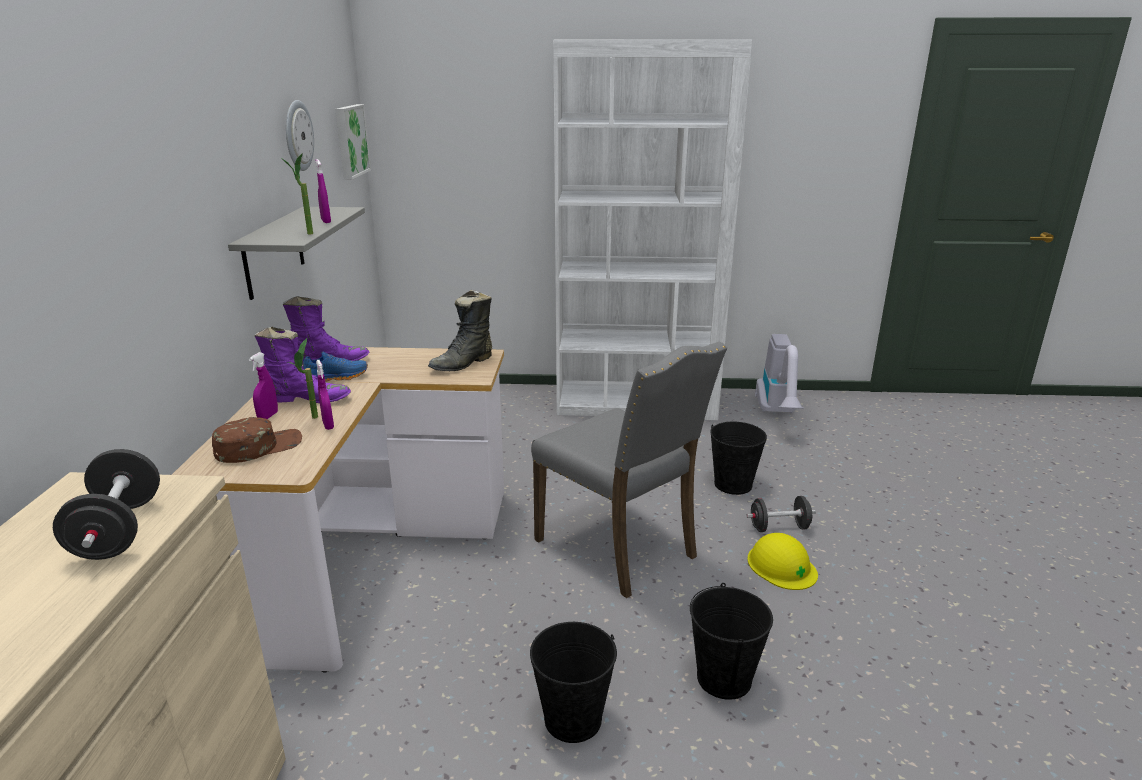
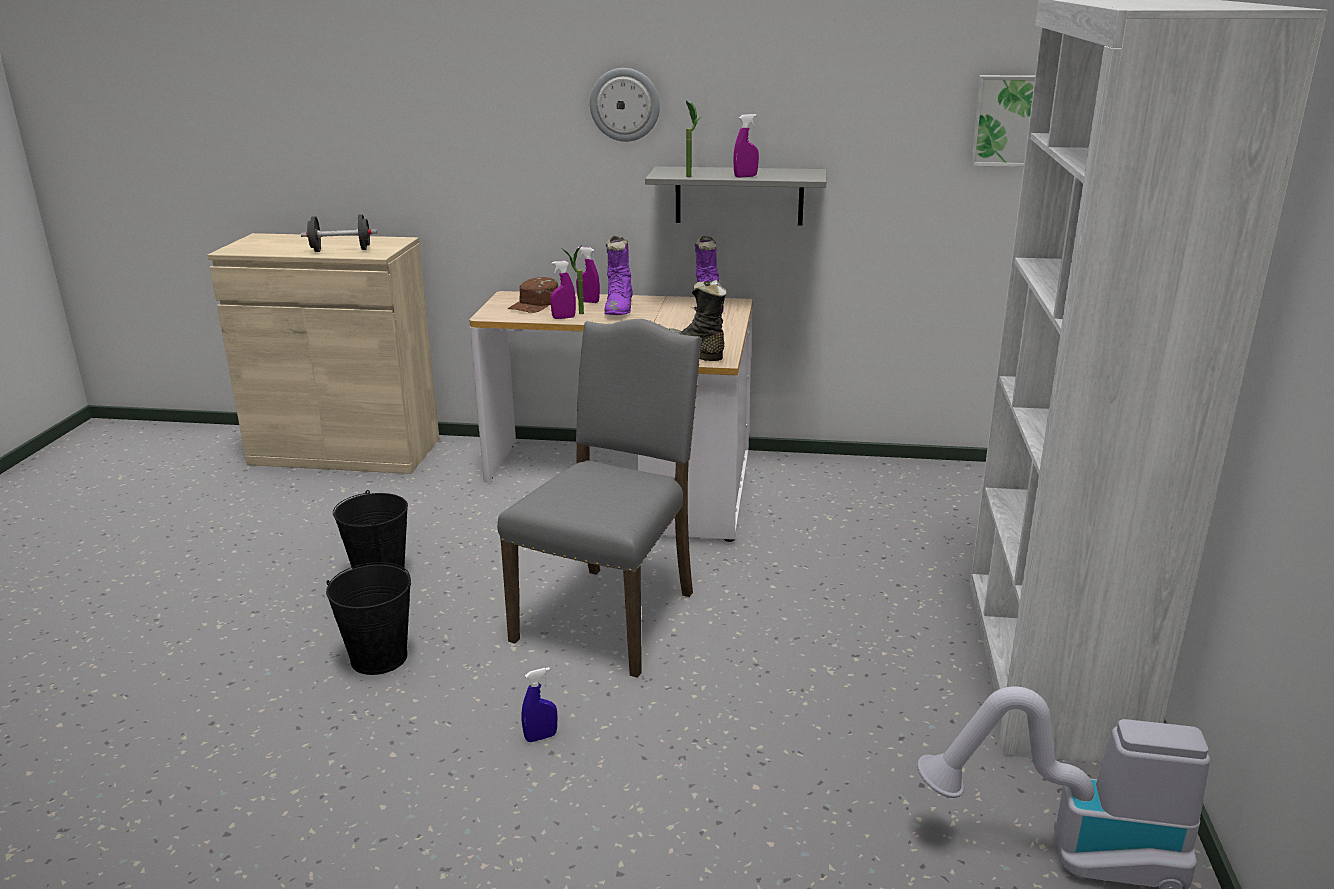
camera: 95 degrees right, 0 degrees up
(258, 447) = (535, 304): brown cap -> brown cap turned 60 degrees clockwise
(297, 135) = (845, 94): wall clock -> wall clock (625, 104)
(335, 377) = (666, 313): blue shoe -> none
(620, 548) = (611, 615): grey chair -> grey chair turned 150 degrees clockwise
(733, 484) = (758, 731): black bucket -> none
(779, 527) = (630, 755): black dumbbell -> none
(781, 566) = (541, 737): yellow hard hat -> blue spray bottle

